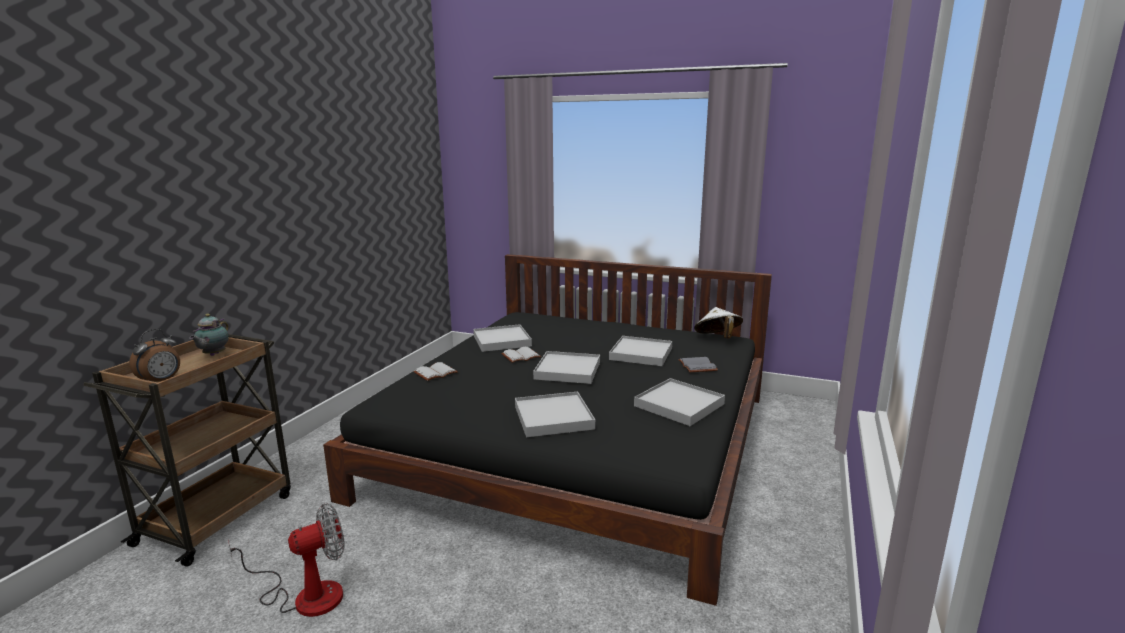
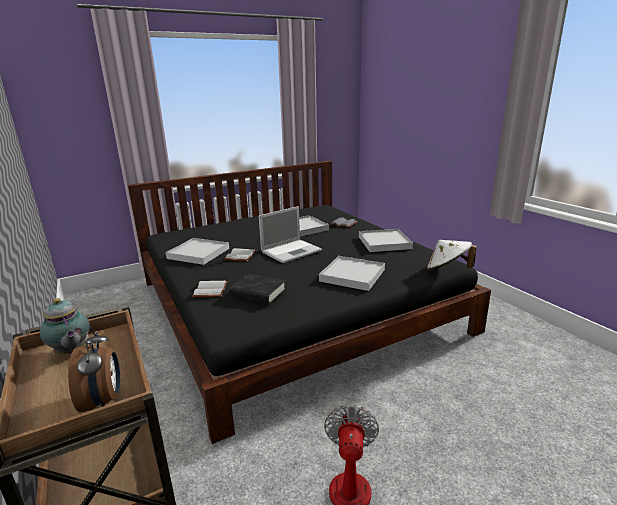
camera: 50 degrees left, 5 degrees up
(450, 391) = (258, 293): none -> black book
(568, 370) = (292, 251): white tray -> laptop
(717, 339) = (316, 209): white hat -> white hat (447, 270)

